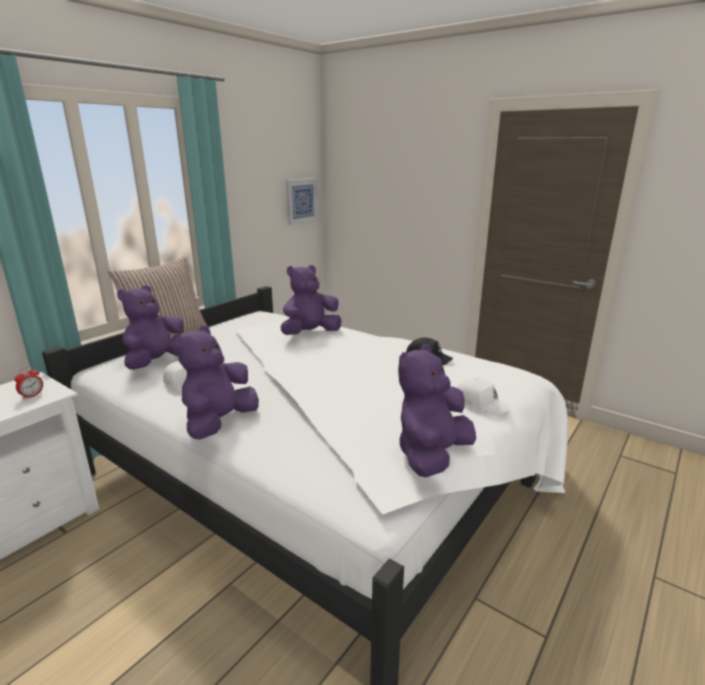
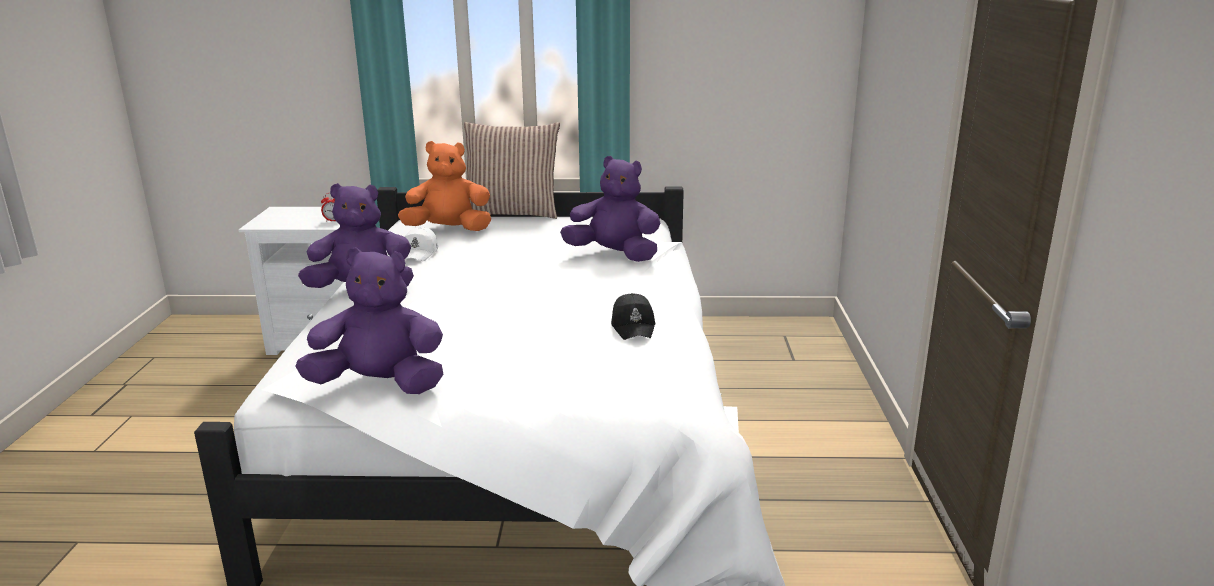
camera: 55 degrees right, 0 degrees up
(157, 362) = (449, 230): purple plush toy -> orange plush toy
(301, 201) = (800, 70): picture -> none
(480, 403) = (536, 383): white cap -> none

